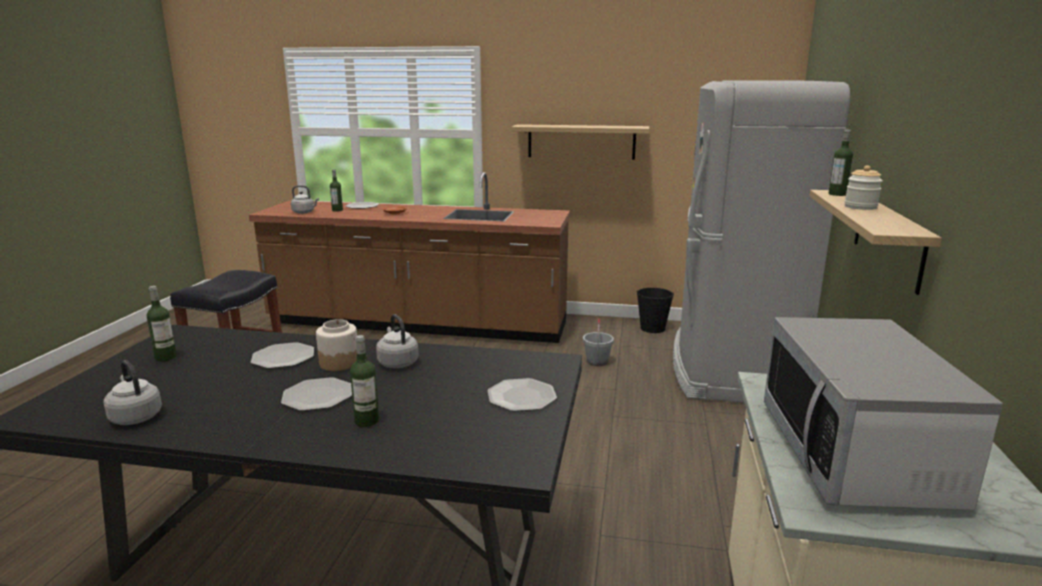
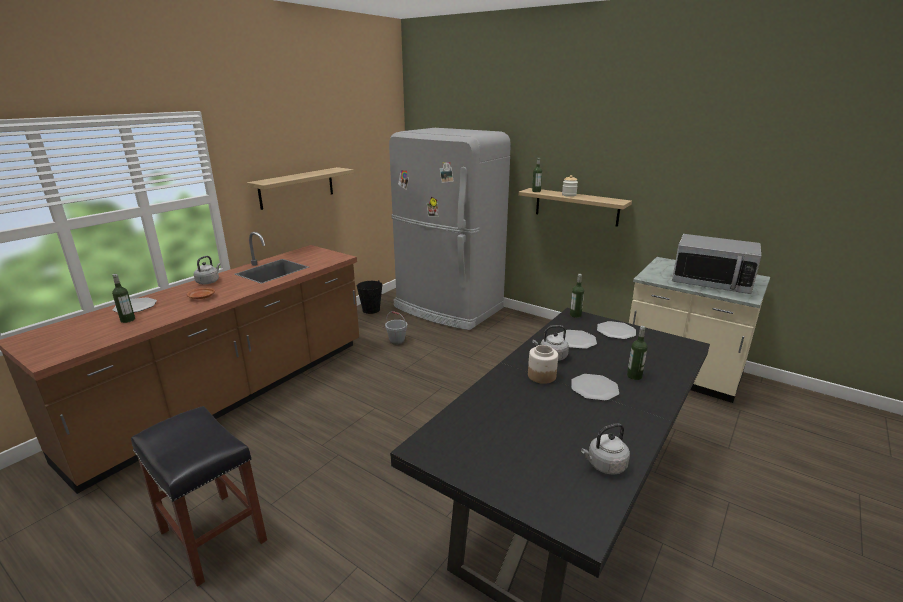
camera: 65 degrees left, 5 degrees up
(165, 357) = (484, 454): bottle -> bottle (575, 315)
(283, 357) = (518, 396): plate -> plate (576, 340)
(304, 212) = (100, 337): grey kettle -> grey kettle (209, 282)

